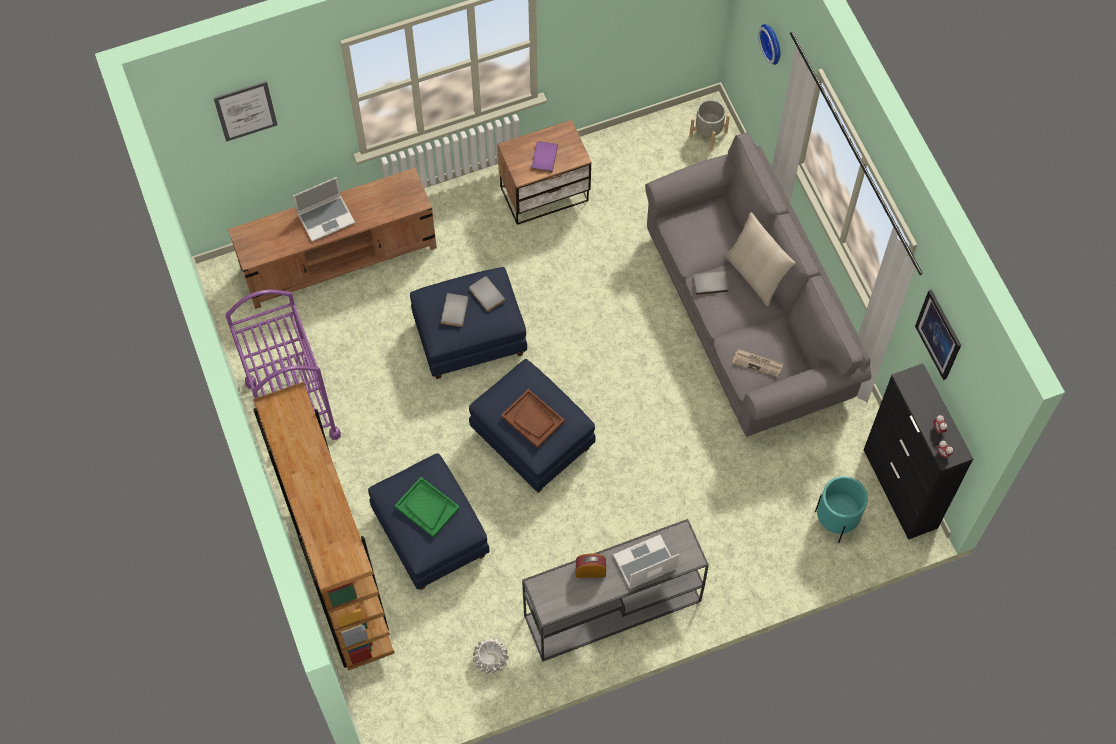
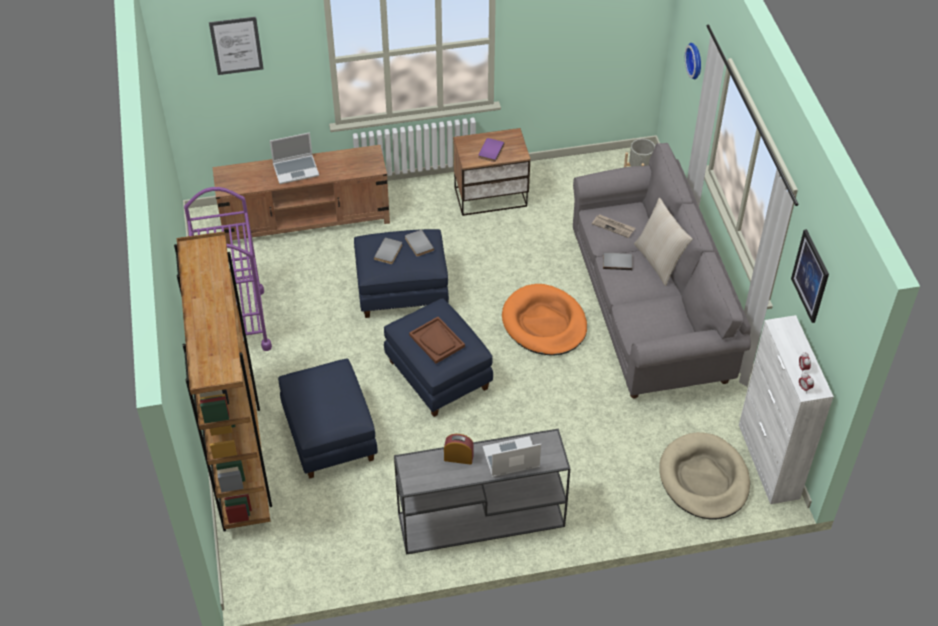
camera: 10 degrees right, 15 degrees down
(427, 507) = (325, 395): green tray -> none
(490, 659) = (358, 545): white planter -> none
(635, 355) = (544, 323): none -> orange dog bed
(757, 363) = (648, 327): newspaper -> newspaper (613, 227)
(836, 521) = (704, 479): turquoise planter -> beige dog bed
(900, 489) = (768, 462): black cabinet -> white cabinet

